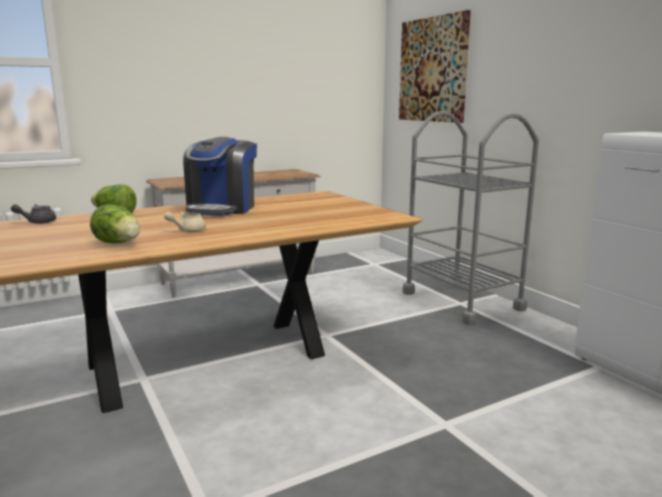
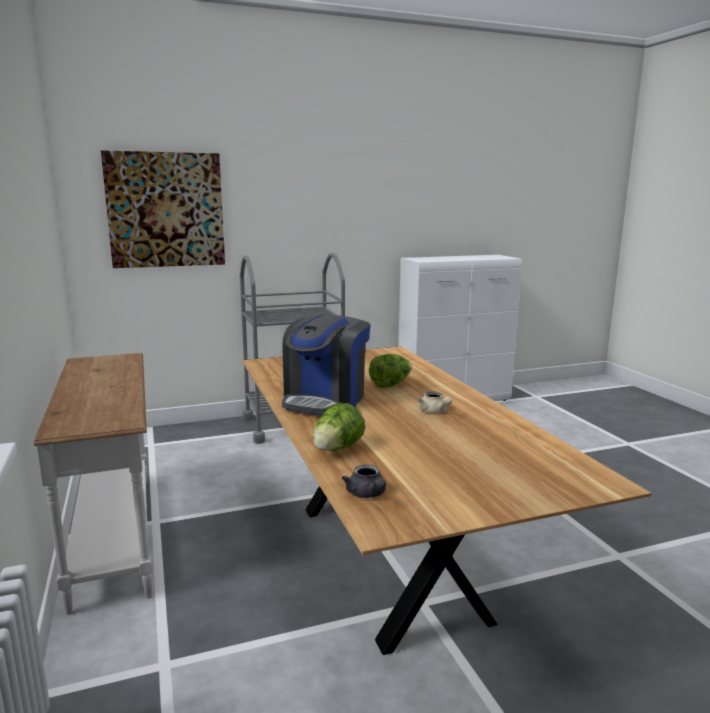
camera: 80 degrees left, 0 degrees up
(119, 243) = (492, 436): lettuce -> lettuce (390, 385)
(222, 209) = (325, 400): coffee machine -> coffee machine turned 90 degrees clockwise

